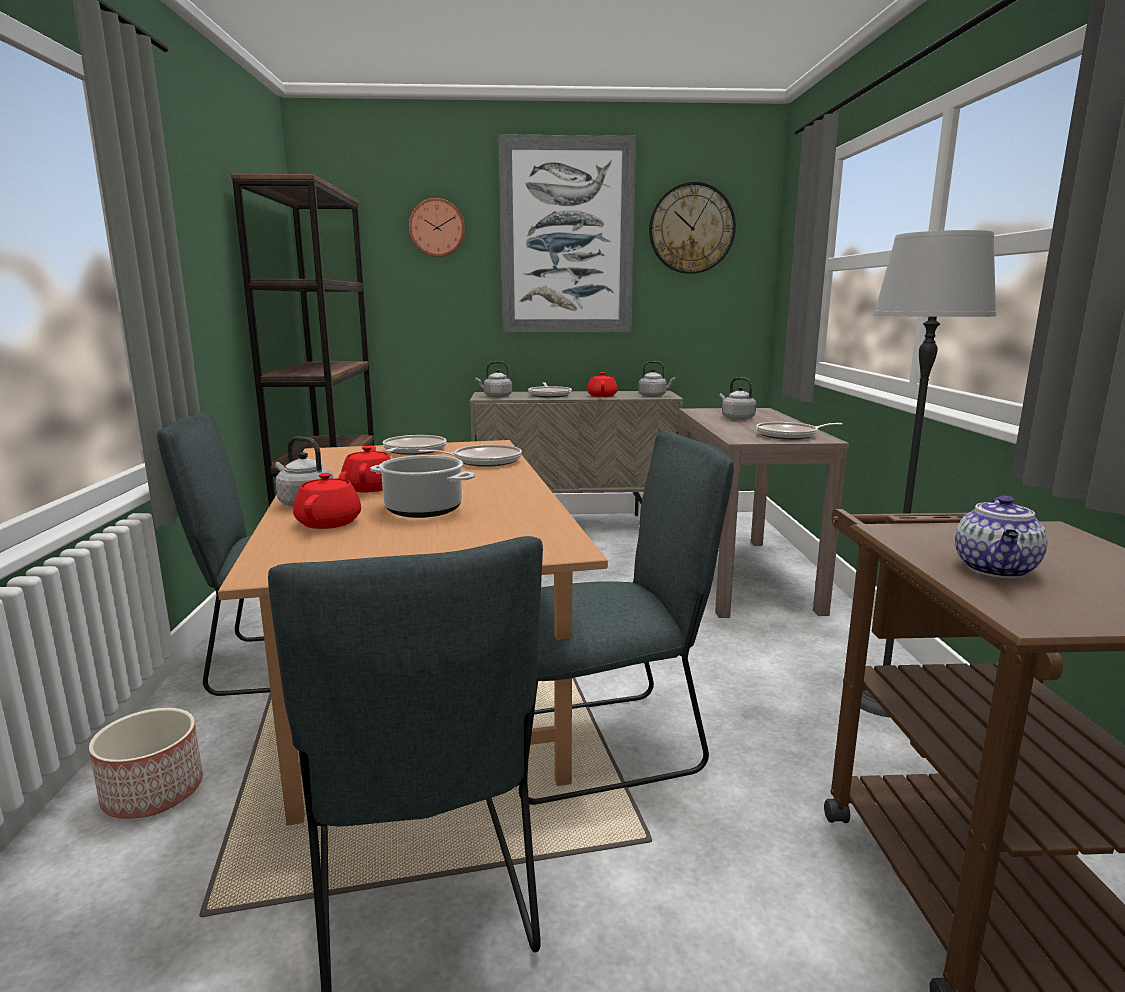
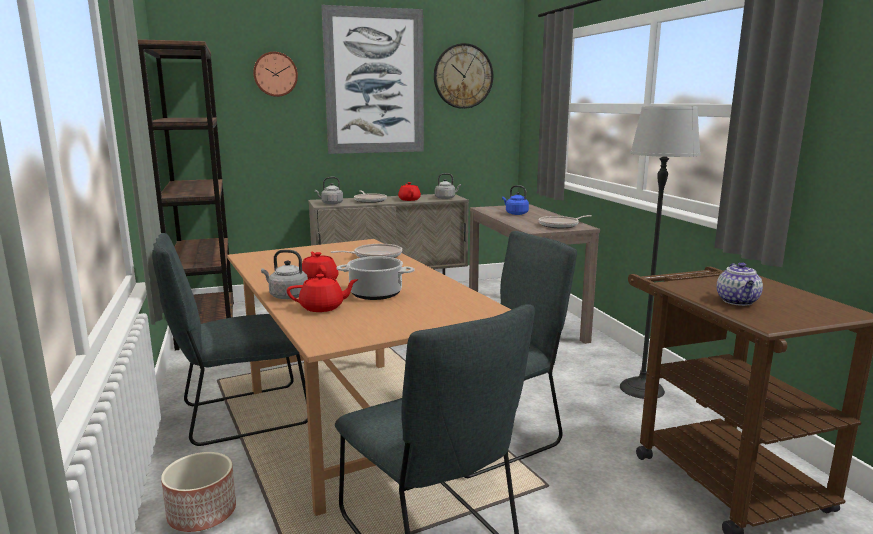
camera: 15 degrees left, 0 degrees up
(330, 522) = (323, 307): red teapot -> red teapot turned 90 degrees clockwise
(413, 451) = (314, 251): frying pan -> none
(736, 418) = (515, 213): grey kettle -> blue kettle

